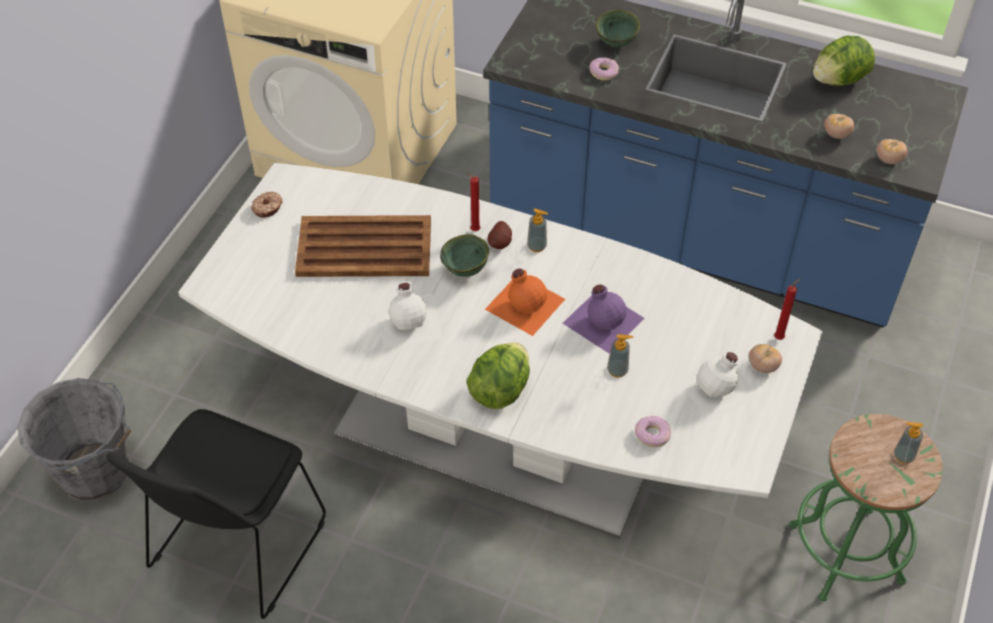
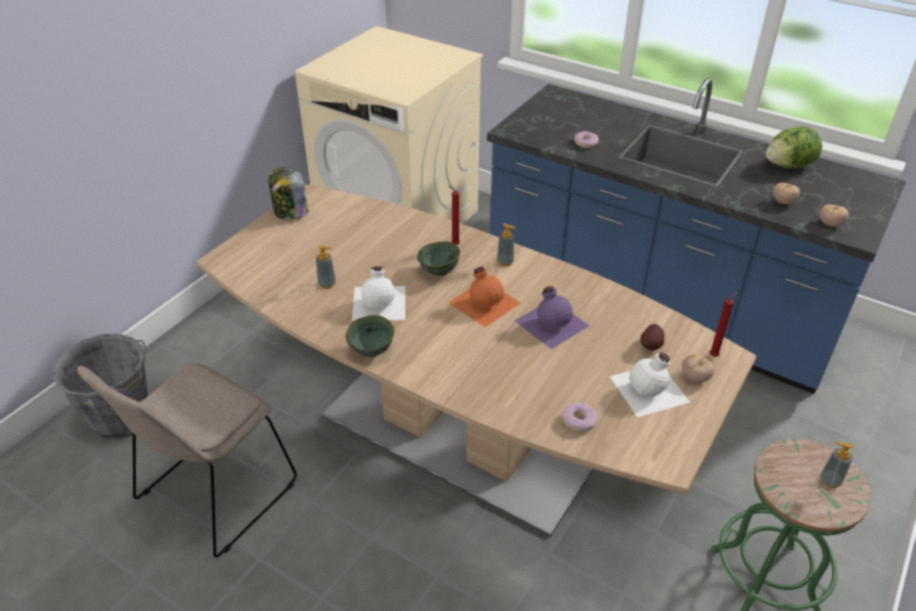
camera: 10 degrees right, 10 degrees down
(235, 548) = (213, 494): black chair -> beige chair
(268, 208) = (290, 212): donut -> jar
(366, 248) = (360, 247): brown tray -> none
(495, 436) = (457, 436): white dining table -> brown dining table
(500, 390) = (444, 366): lettuce -> none
(501, 243) = (474, 257): potato -> potato (651, 346)
(617, 43) = (601, 126): green bowl -> green bowl (373, 351)
(617, 370) = (556, 363): soap dispenser -> soap dispenser (327, 284)

